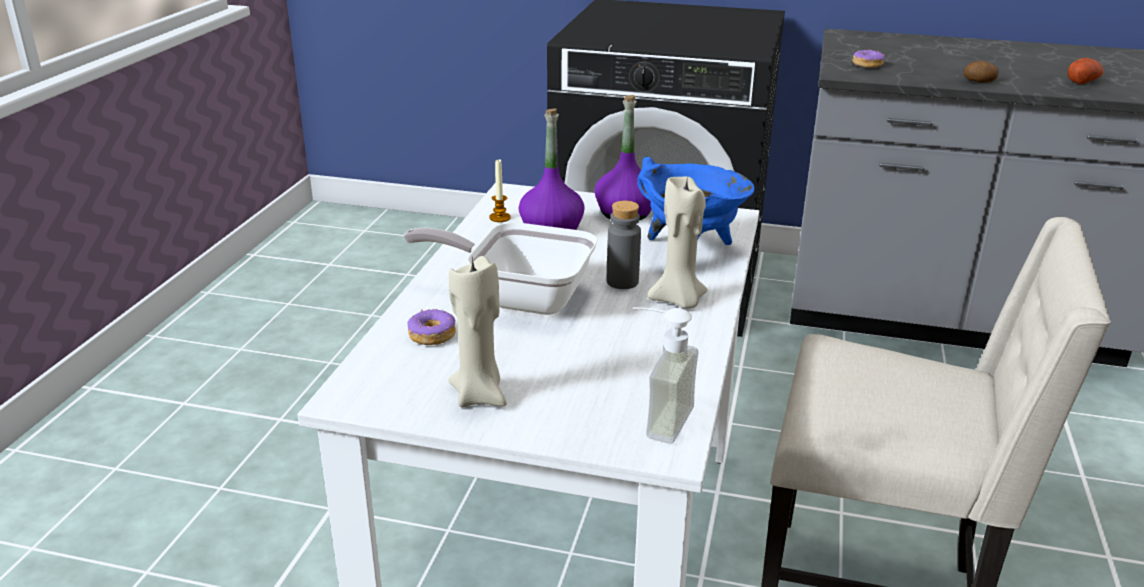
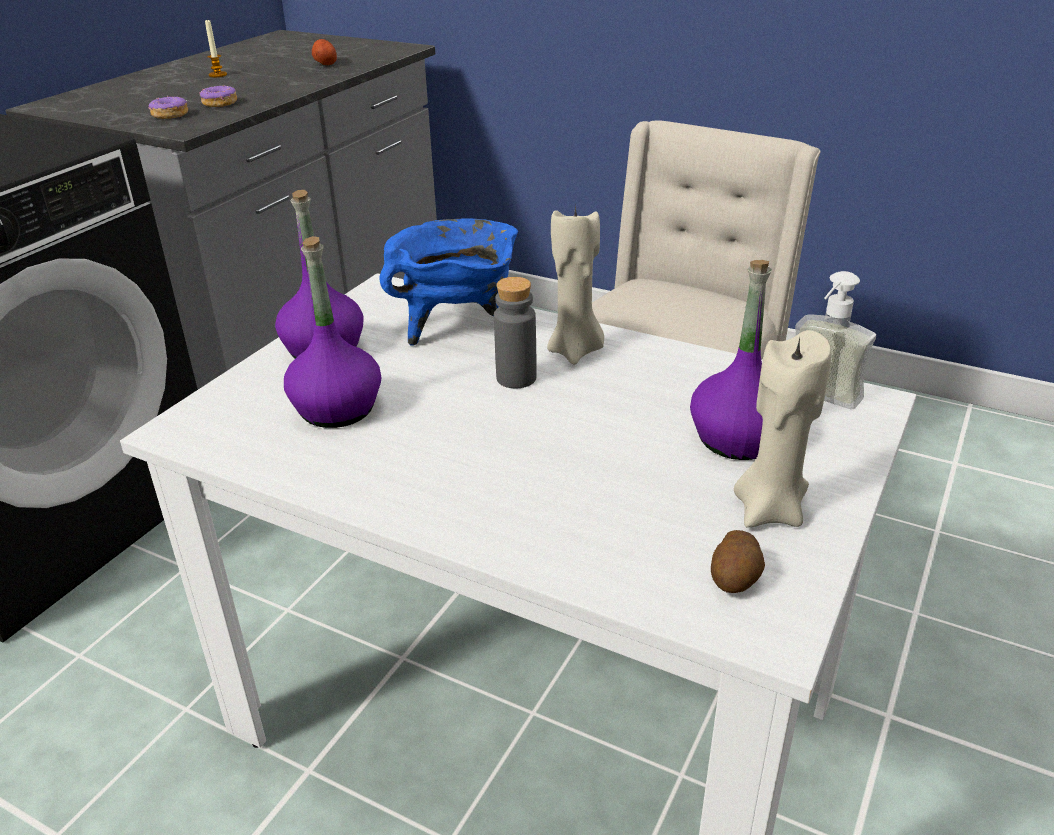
camera: 75 degrees left, 5 degrees up
(431, 335) = (610, 540): donut -> donut (220, 103)
(500, 218) = (263, 447): candle -> candle (218, 75)
(520, 297) = (526, 455): frying pan -> none
(574, 379) = (737, 439): none -> purple bottle
(979, 82) = (282, 89): potato -> potato (735, 578)

